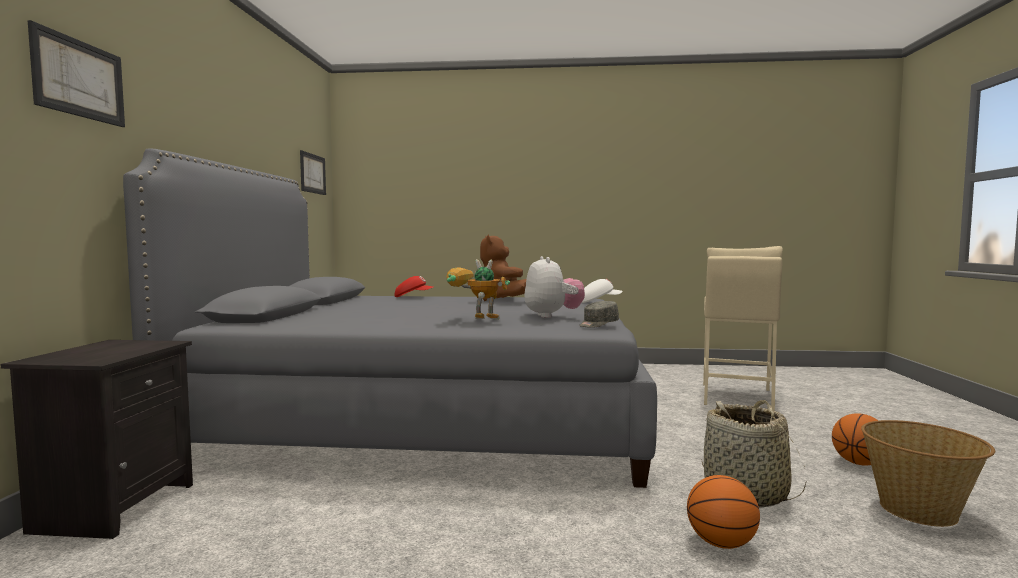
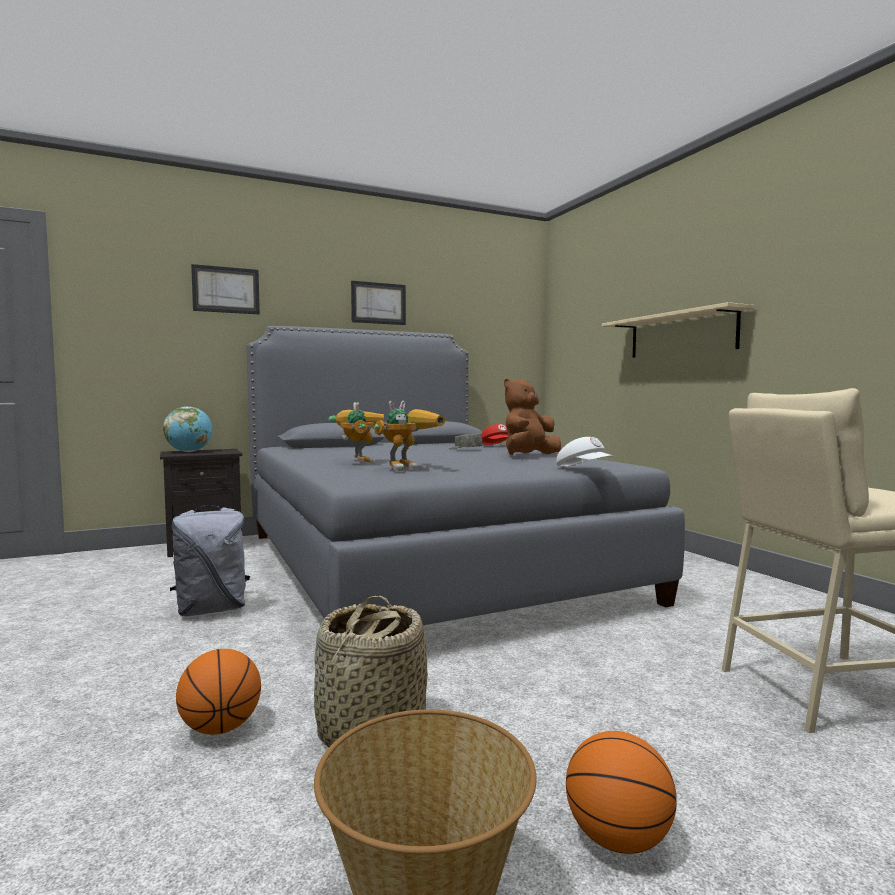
camera: 60 degrees right, 0 degrees up
(82, 354) = (189, 452): none -> globe
(312, 173) = (503, 325): picture -> picture (378, 303)
(424, 524) = (212, 610): none -> grey backpack
(508, 201) = (681, 334): none -> beige shelf
(552, 316) = (408, 467): plush toy -> toy robot
(598, 324) = (378, 478): grey cap -> grey cap (465, 449)

